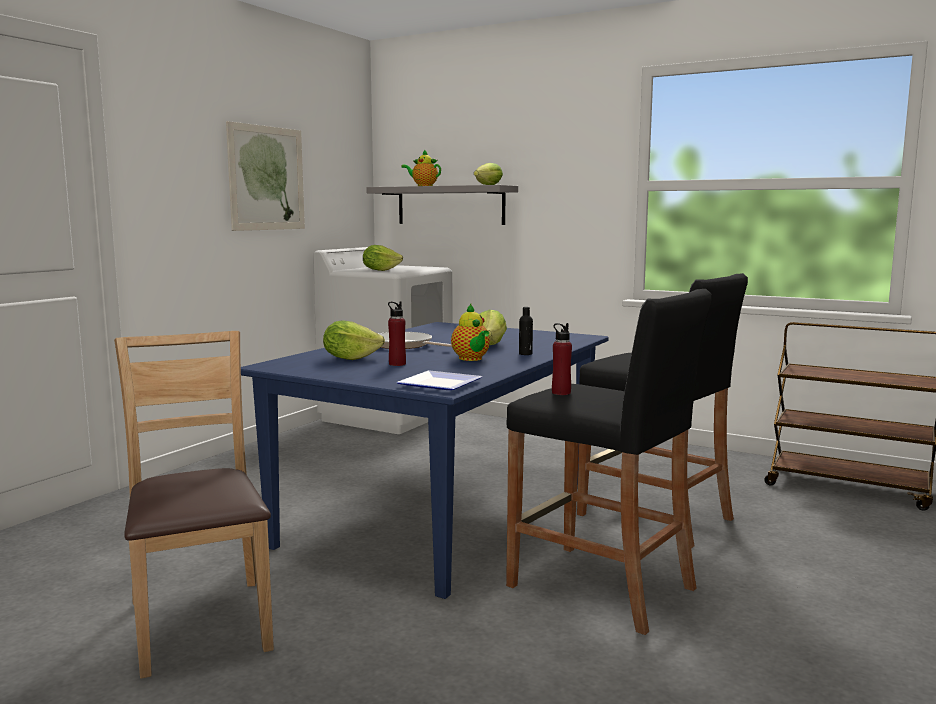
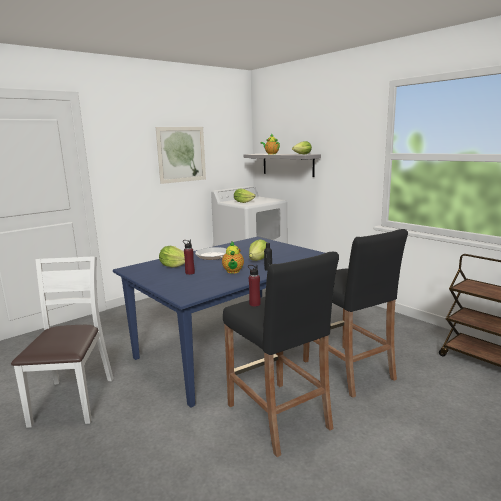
camera: 20 degrees right, 5 degrees up
(202, 624) = (73, 400): brown chair -> white chair
(439, 383) = (189, 292): plate -> none

